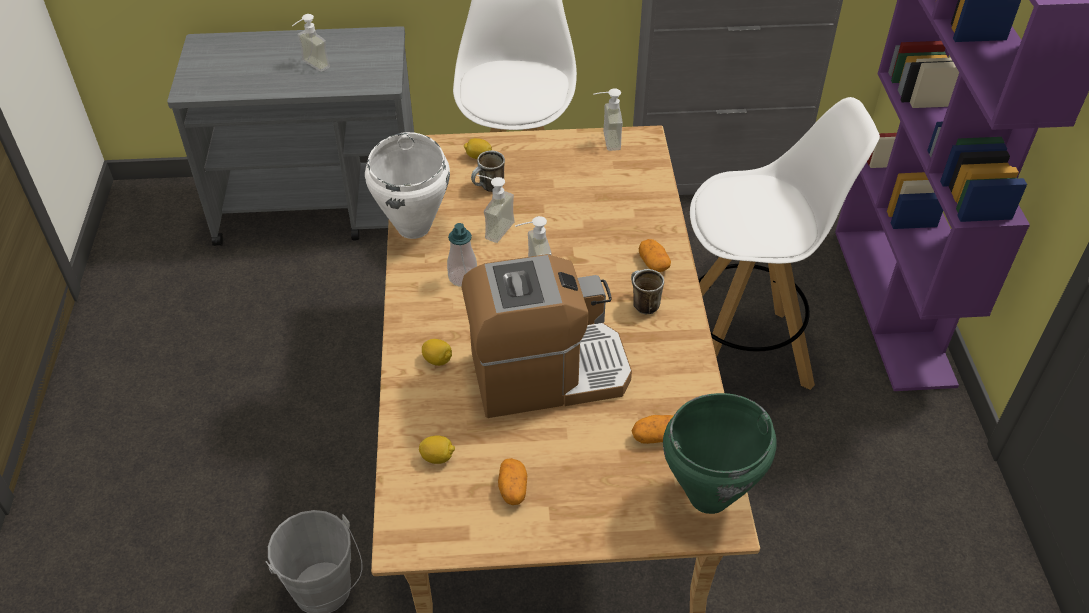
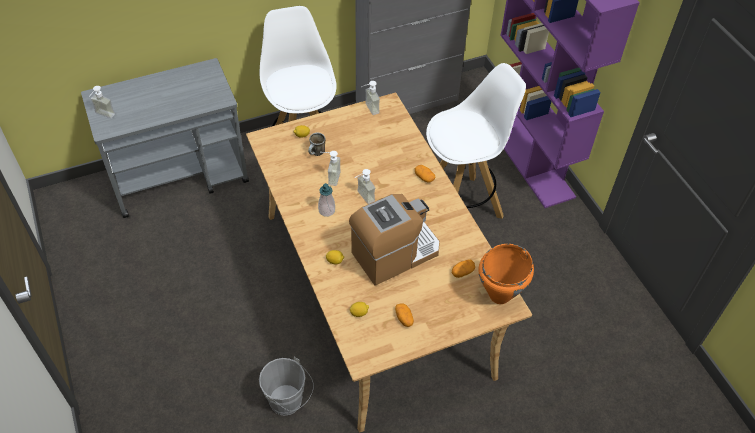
camera: 20 degrees left, 5 degrees up
(311, 67) = (173, 98): soap dispenser -> soap dispenser (102, 116)
(414, 227) = (286, 187): white cooking pot -> none
(642, 304) = (427, 202): mug -> none
(710, 497) = (500, 295): green cooking pot -> orange cooking pot

